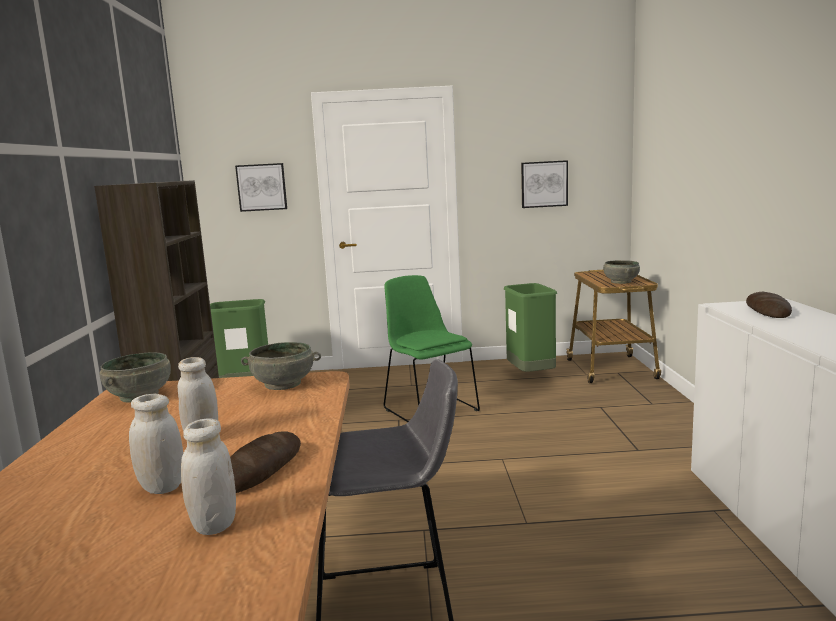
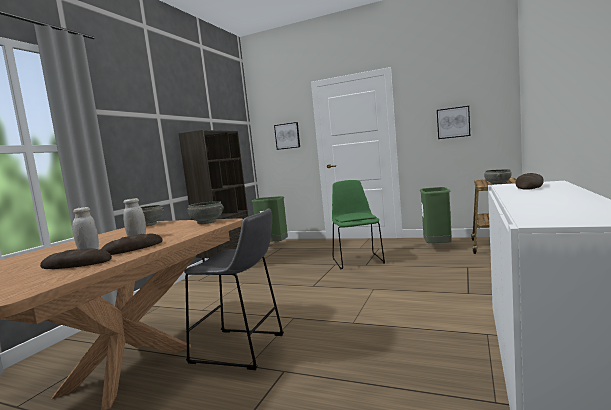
camera: 25 degrees right, 5 degrees down
(214, 524) = (77, 264): white jar -> bread

